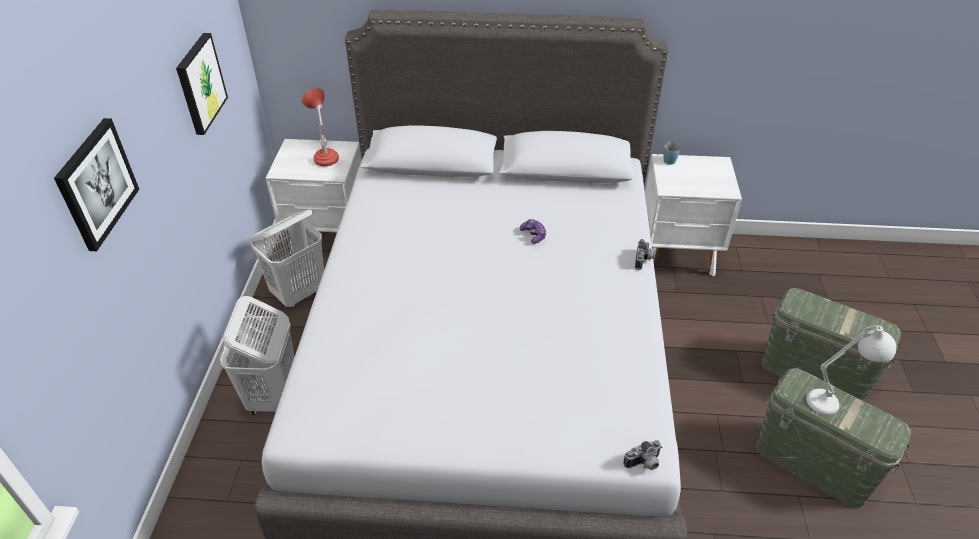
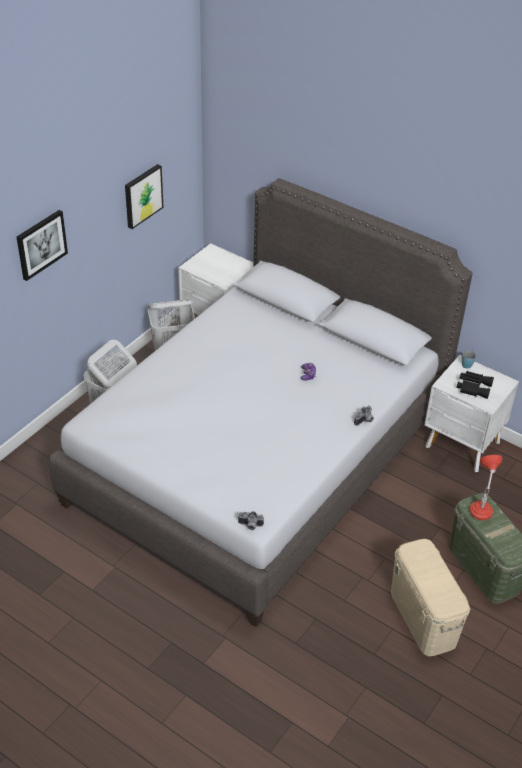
camera: 30 degrees right, 0 degrees up
(325, 155) = (227, 266): red table lamp -> red table lamp (481, 506)
(697, 179) = (473, 387): none -> black binoculars
(814, 463) = (423, 617): green storage box -> beige storage box
(835, 402) = (433, 570): white table lamp -> none

